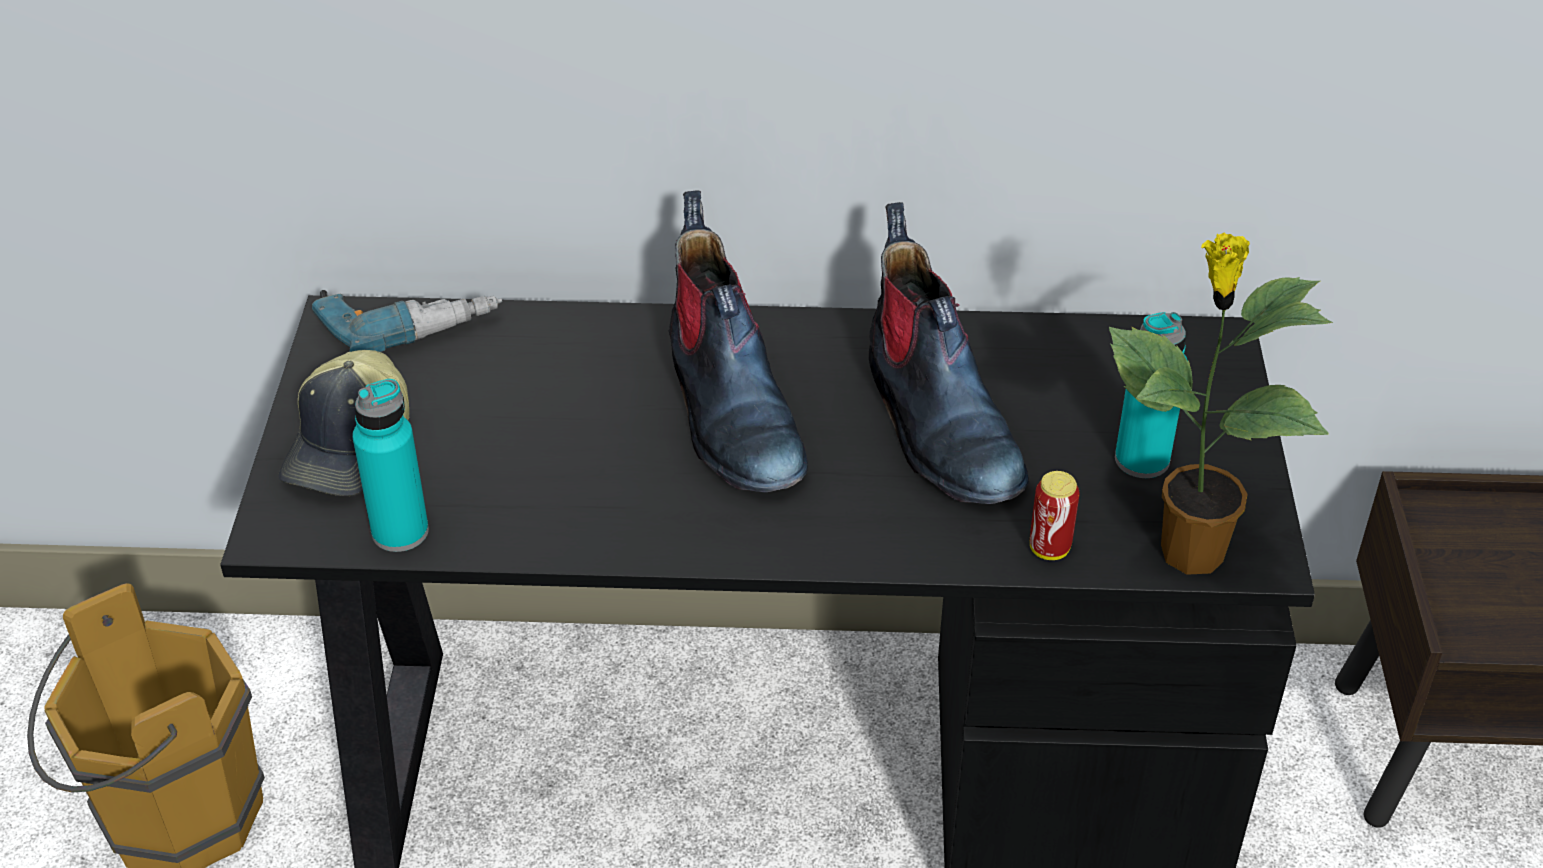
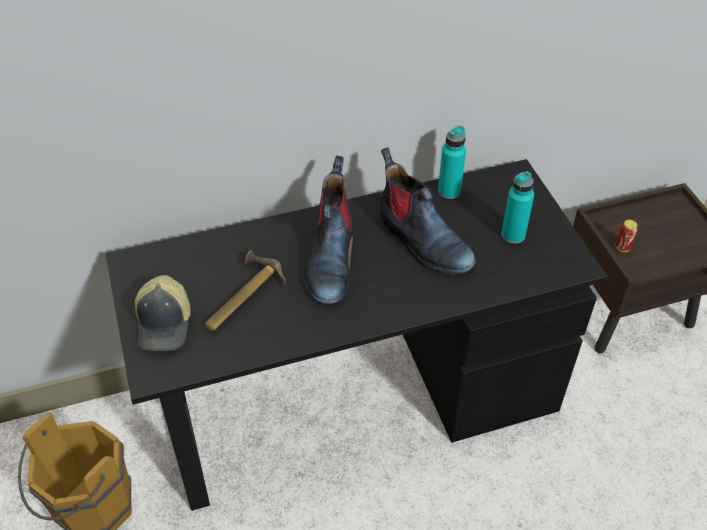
camera: 20 degrees left, 5 degrees up
(400, 532) = (209, 358): turquoise bottle -> turquoise bottle (449, 191)
(409, 320) = (161, 253): power drill -> none
(518, 435) = (241, 296): none -> hammer
(730, 411) = (330, 259): boot -> boot turned 45 degrees clockwise
(1049, 548) = (495, 285): can -> can (622, 248)
(1187, 552) = (550, 271): potted plant -> none

